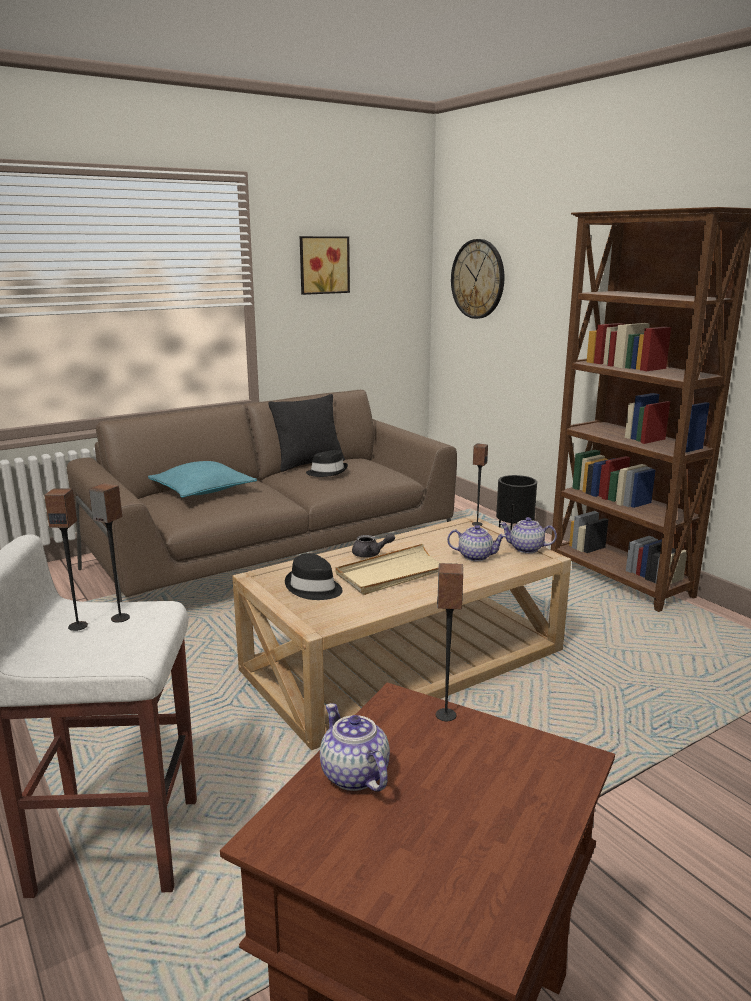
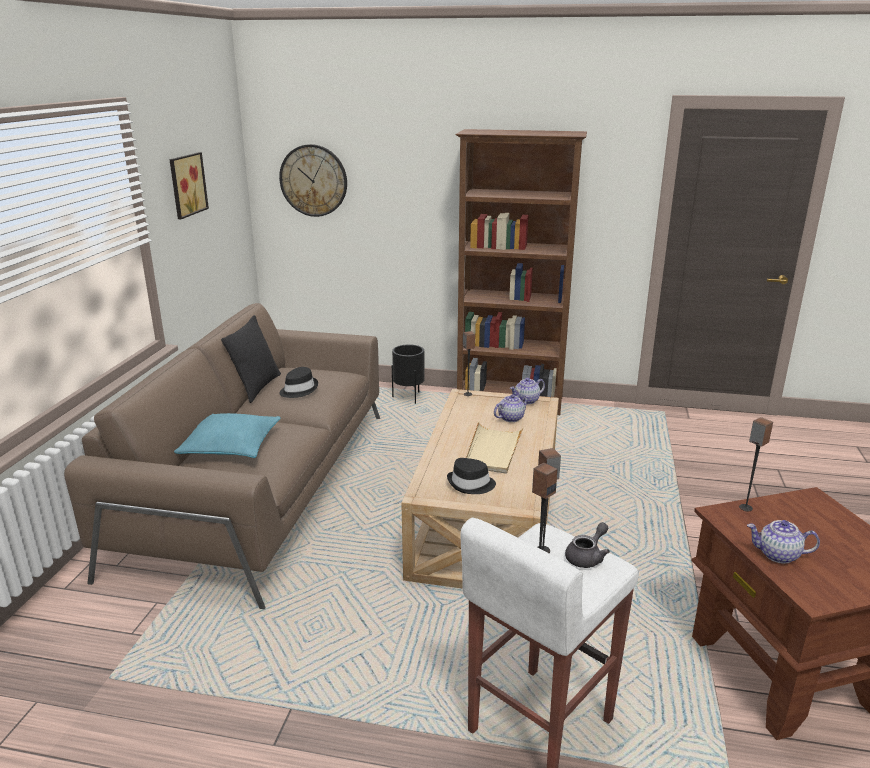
camera: 45 degrees left, 5 degrees up
(371, 554) = (454, 444): grey teapot -> grey teapot (587, 557)

